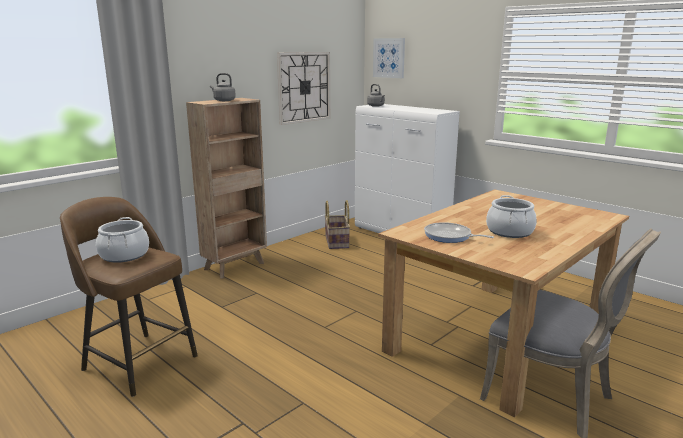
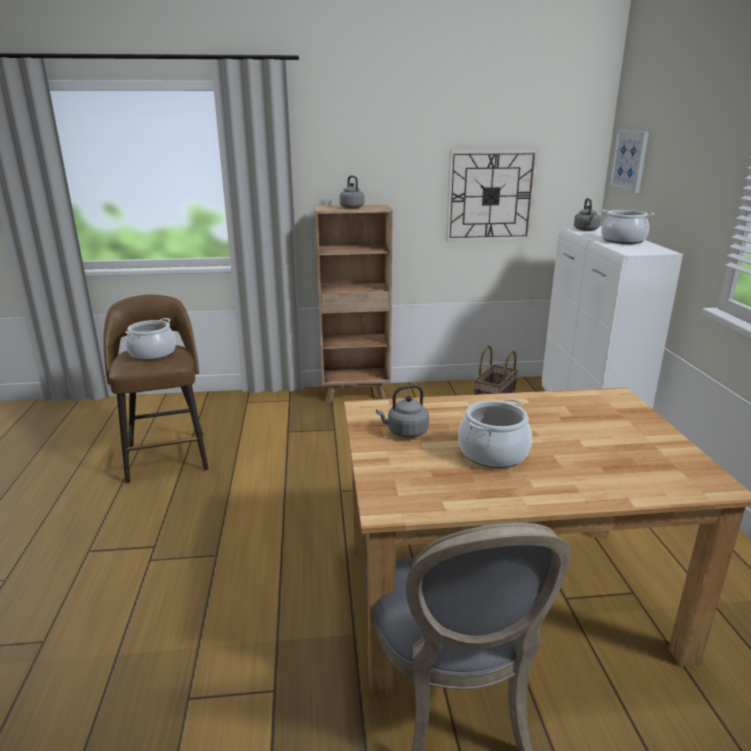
camera: 40 degrees right, 5 degrees up
(413, 108) = (623, 240): none -> cooking pot
(450, 236) = (405, 432): frying pan -> grey kettle

